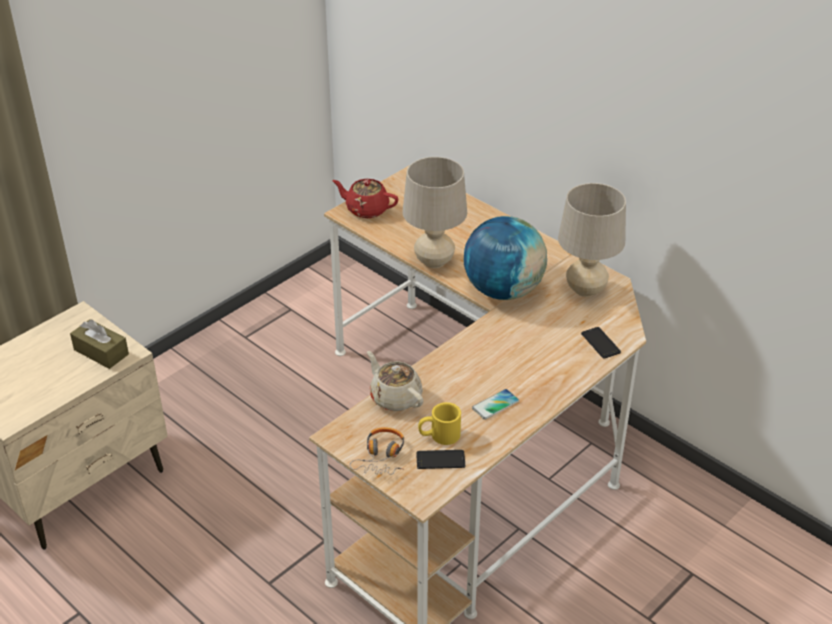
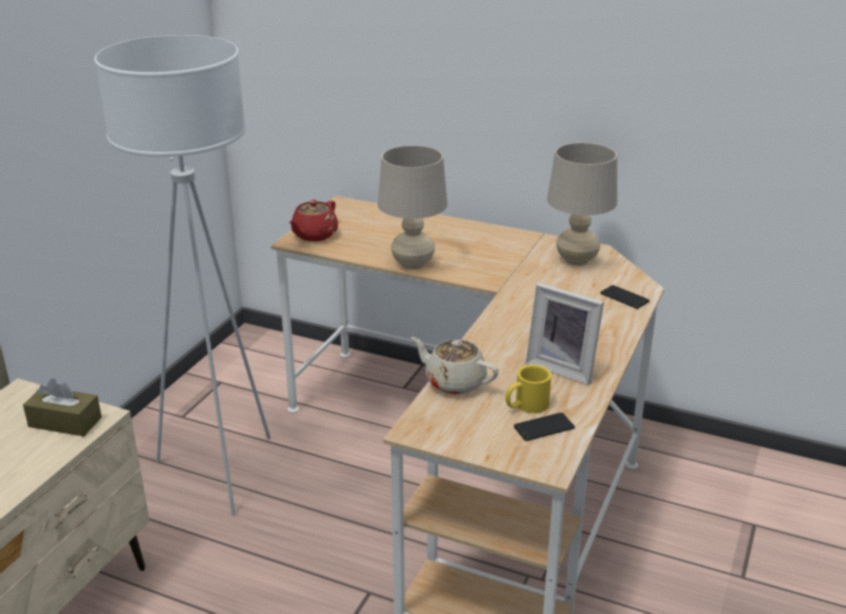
camera: 20 degrees left, 10 degrees down
(254, 398) = (220, 471): none -> white floor lamp
(366, 209) = (314, 235): red teapot -> red teapot turned 60 degrees counterclockwise
(381, 457) = (478, 439): headphones -> none
(495, 405) = (563, 367): phone -> picture frame
(503, 291) = (498, 274): globe -> none

